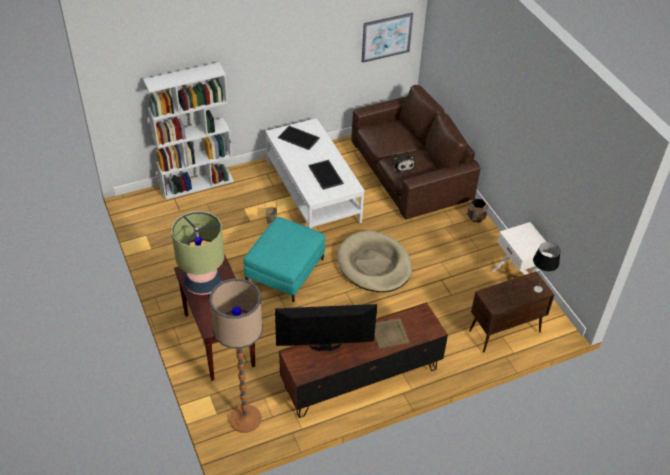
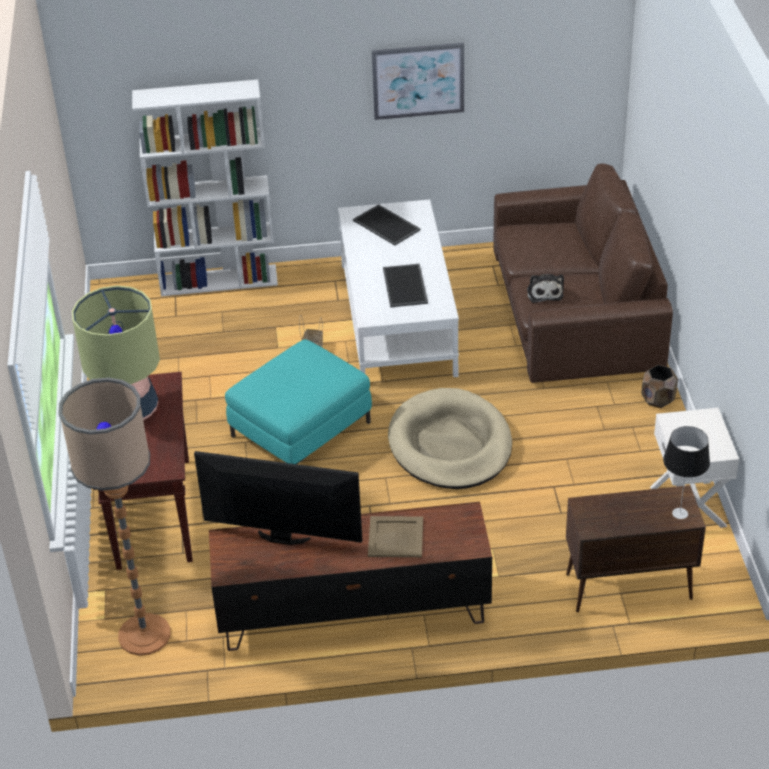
camera: 20 degrees right, 5 degrees down
(386, 37) = (559, 75): picture -> picture (418, 80)

